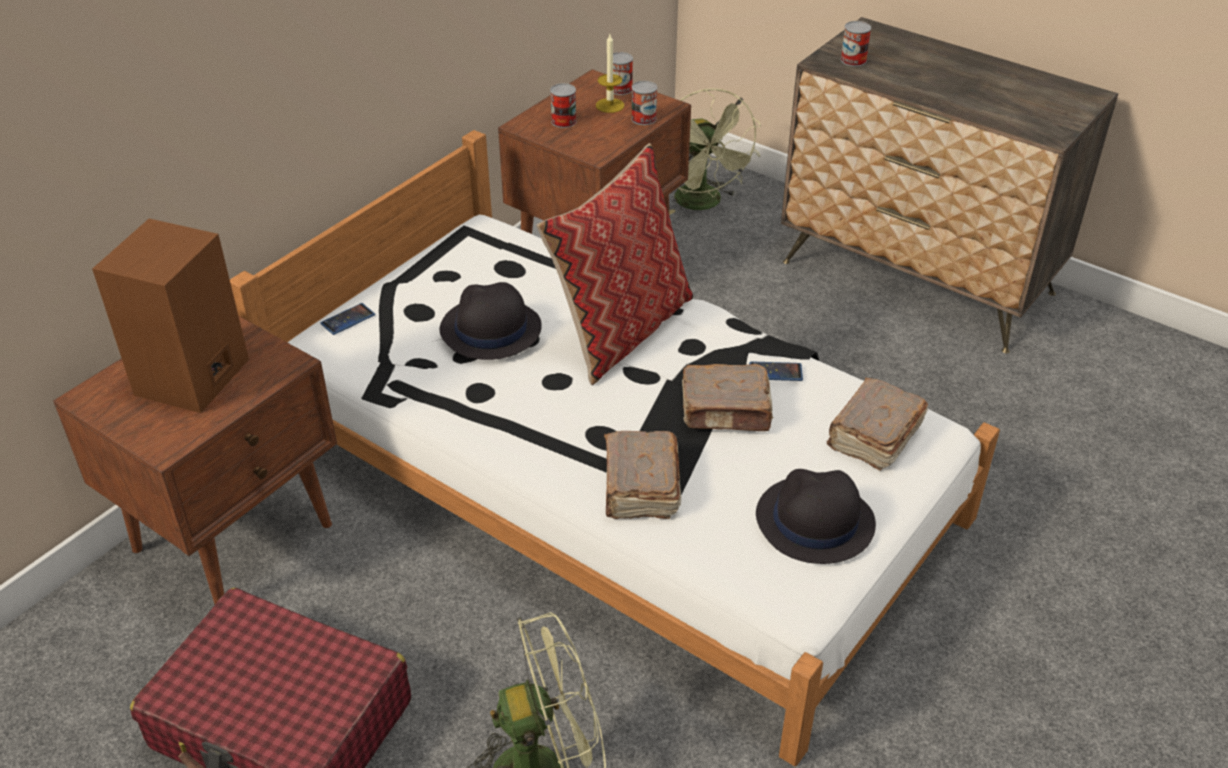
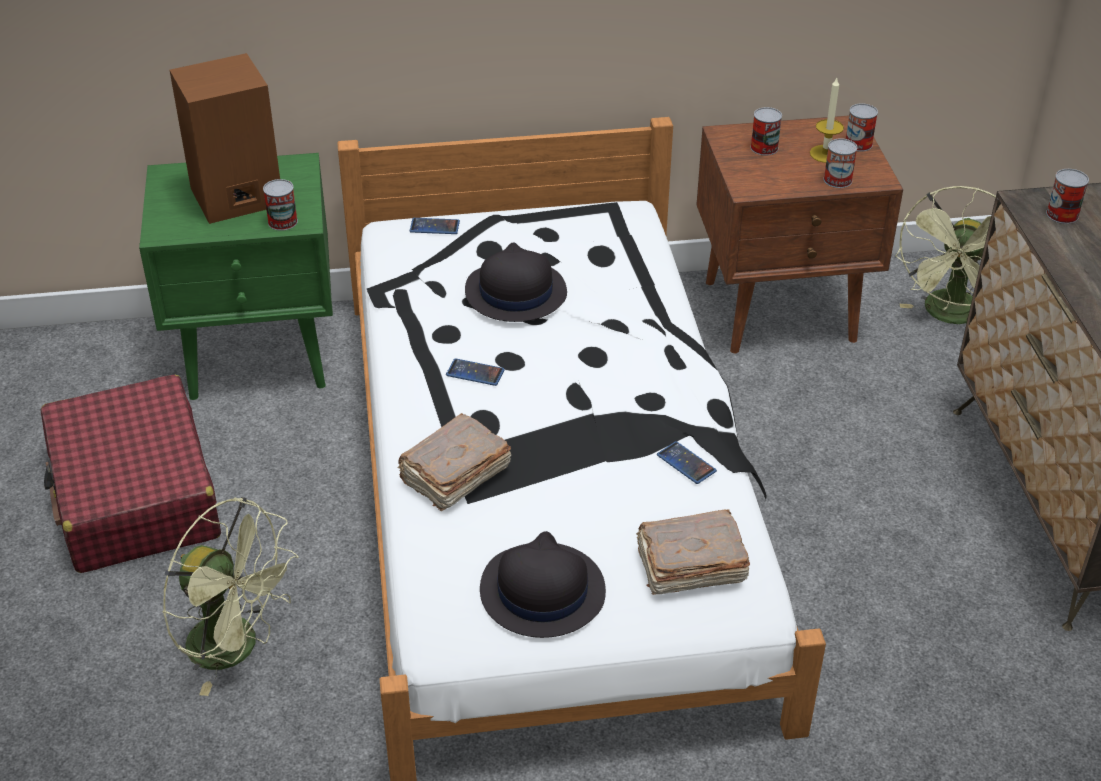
camera: 45 degrees right, 0 degrees up
(236, 535) = (260, 354): brown nightstand -> green nightstand
(270, 372) = (282, 222): none -> can
(545, 406) = (475, 373): none -> phone
(621, 329) = (615, 353): pillow -> none
(727, 411) = (599, 466): brown book -> none

